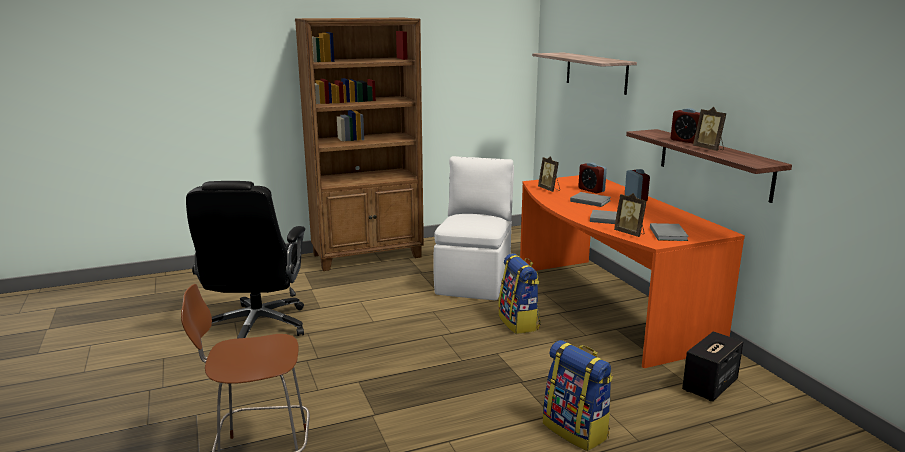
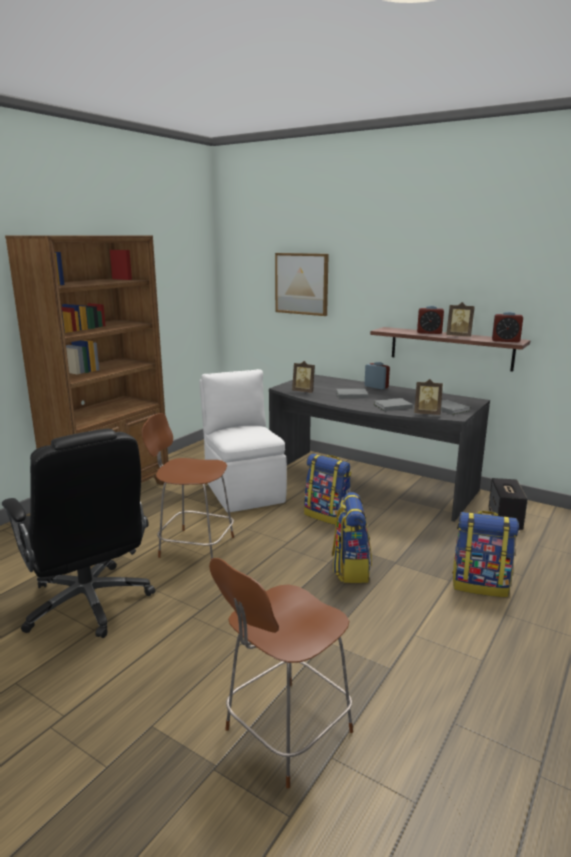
camera: 35 degrees left, 0 degrees up
(374, 312) = (194, 546): none -> brown chair
(472, 372) = (350, 569): none -> backpack
(591, 190) = (334, 386): alarm clock -> alarm clock (505, 341)
(596, 72) = (302, 283): shelf -> picture
(604, 306) = (368, 483): orange desk -> grey desk

